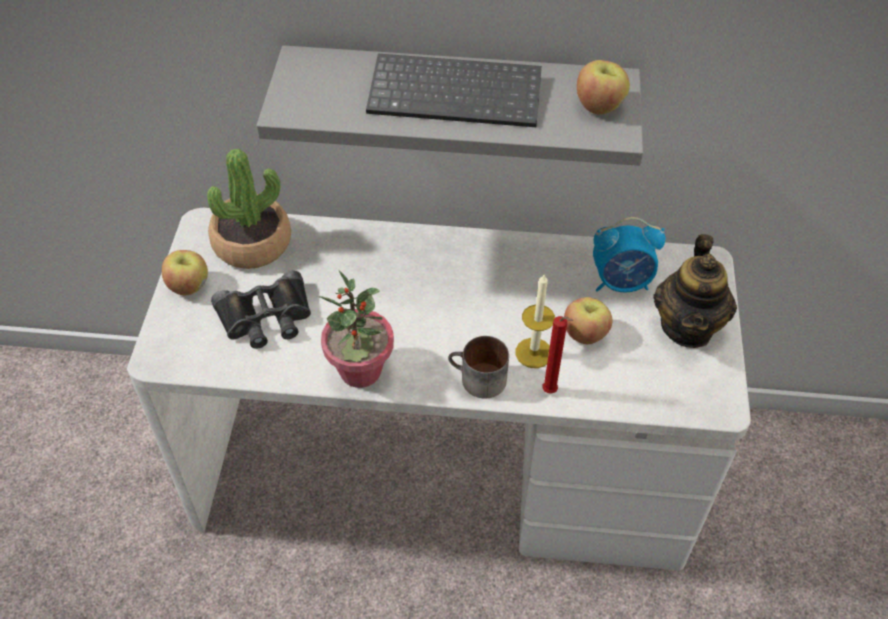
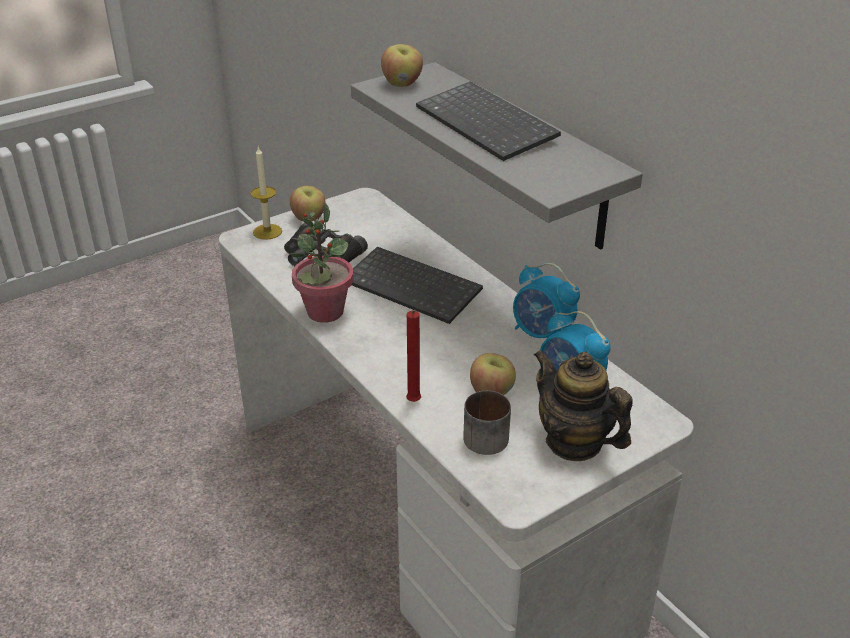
camera: 50 degrees right, 15 degrees down
(252, 243) = (373, 220): potted plant -> none
(392, 285) = (414, 287): none -> keyboard
(477, 380) = (380, 363): mug -> mug (481, 435)
(533, 353) = (439, 377): candle -> candle (267, 231)
(543, 252) = (542, 334): none -> alarm clock
(599, 106) = (569, 173): apple -> apple (402, 83)
(687, 326) = (574, 442): teapot -> teapot turned 75 degrees clockwise

